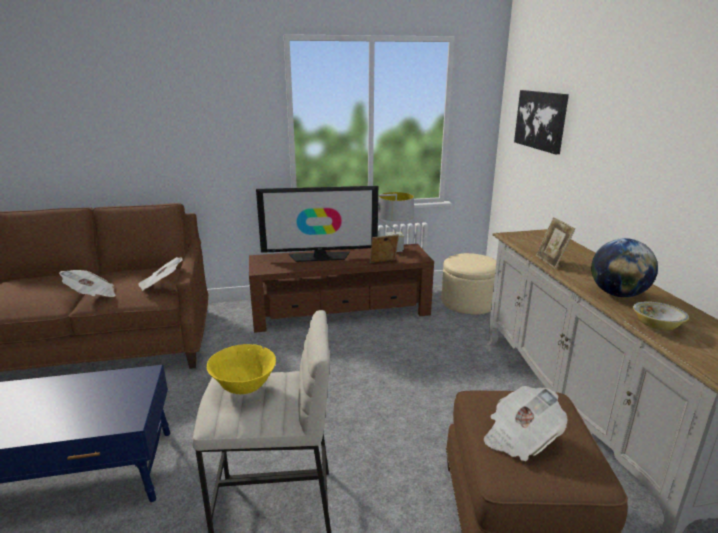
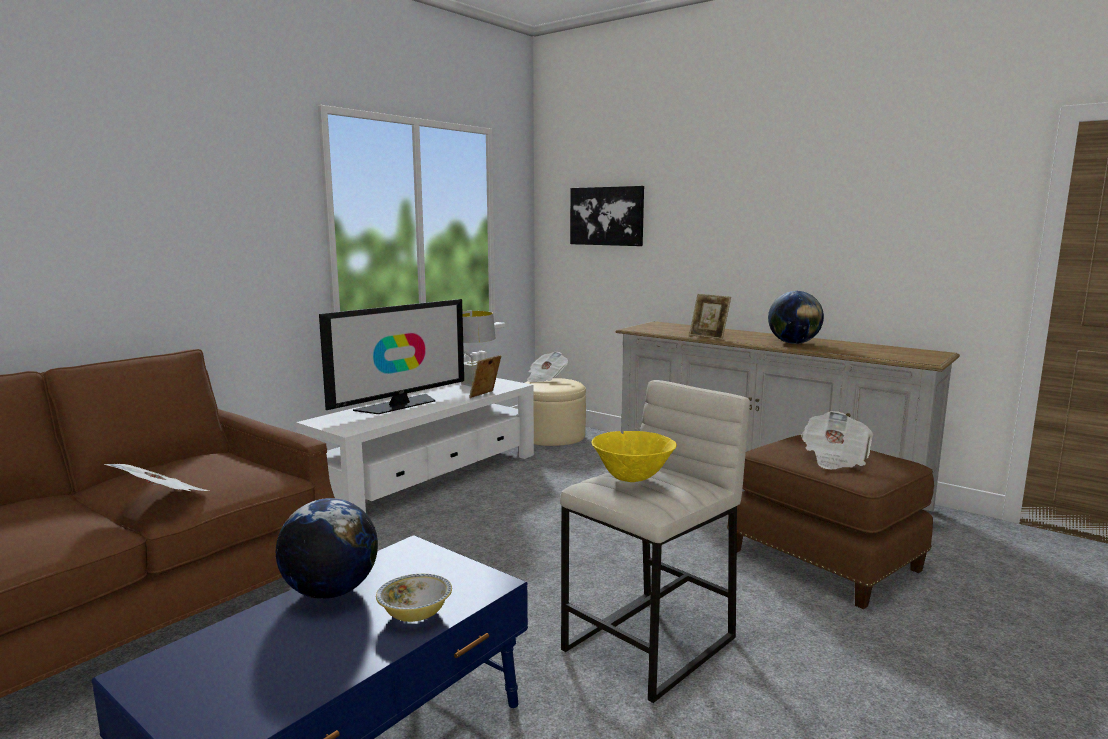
camera: 40 degrees left, 10 degrees down
(71, 385) = (330, 592): none -> globe
(161, 285) = (256, 464): newspaper -> newspaper (546, 378)
(341, 311) = (430, 478): brown tv stand -> white tv stand
(656, 326) = (851, 351): bowl -> bowl (415, 613)

